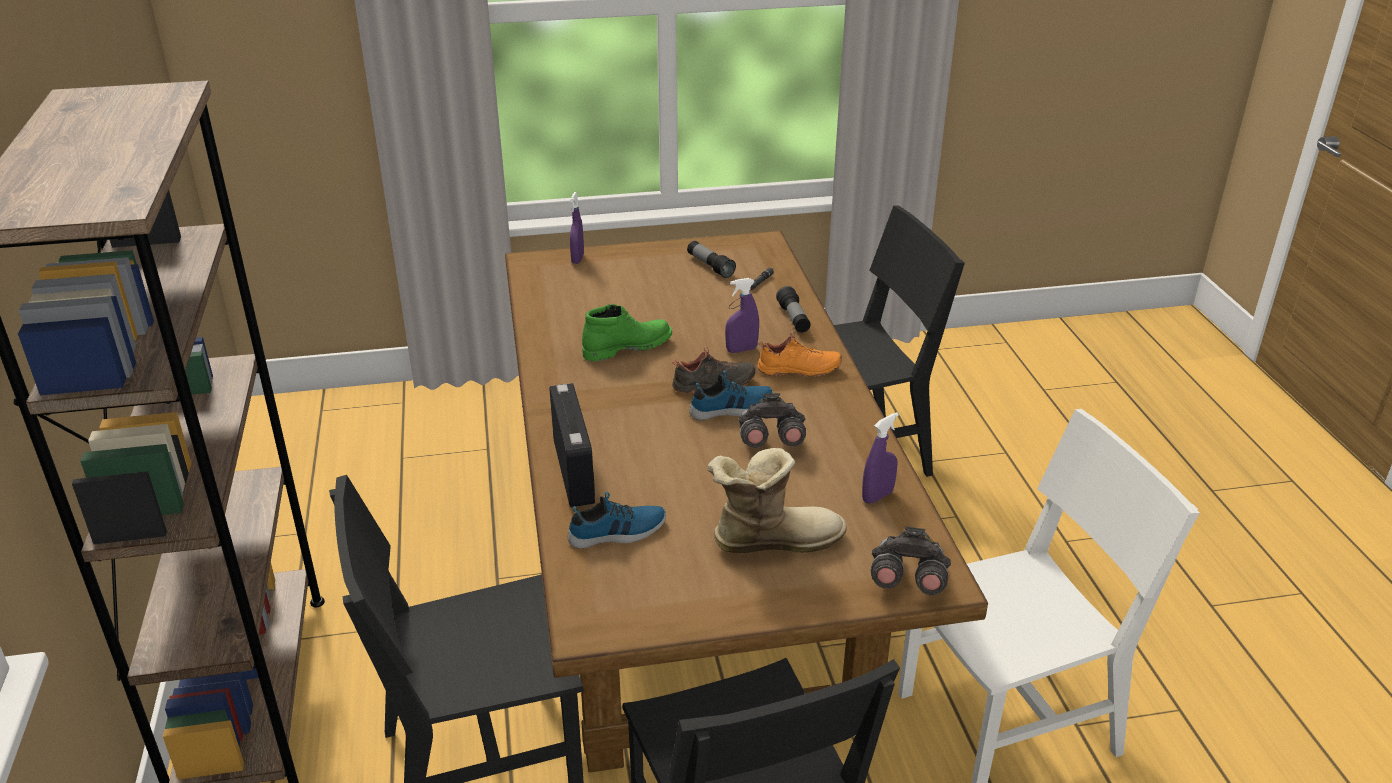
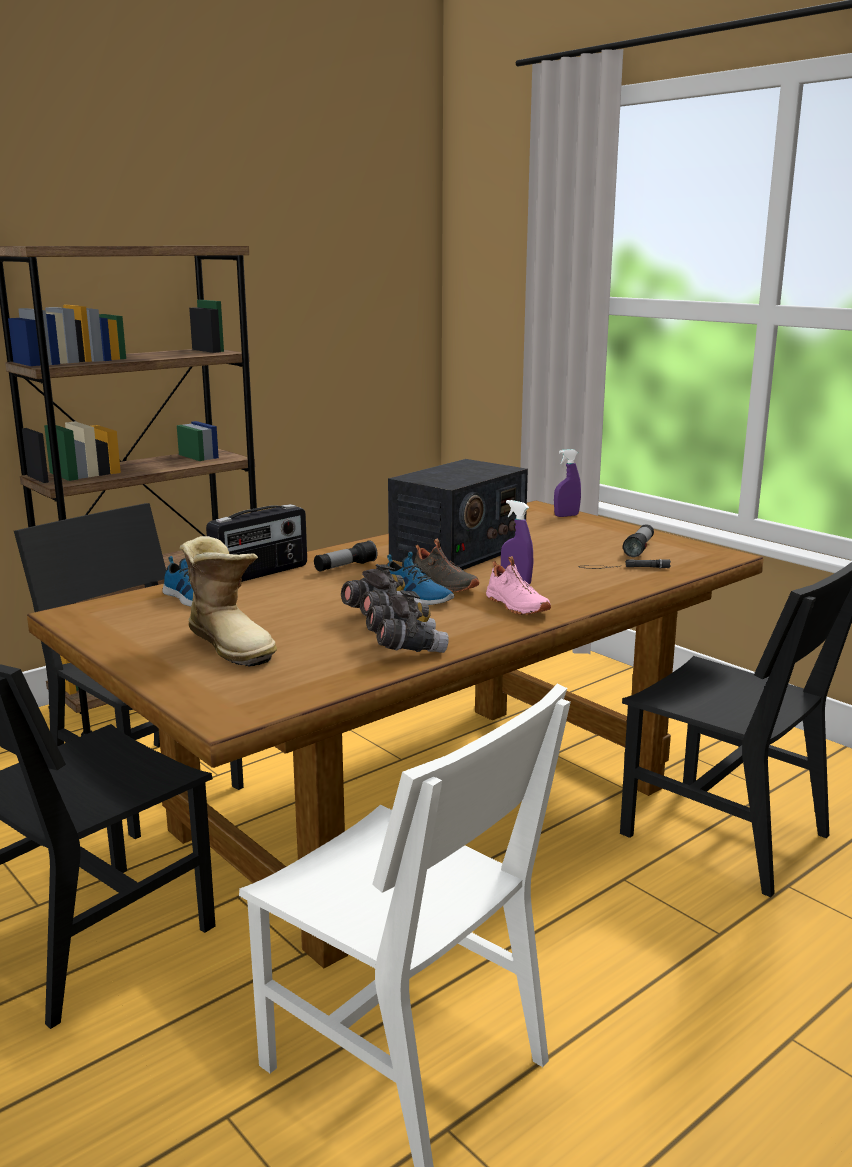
camera: 60 degrees right, 15 degrees down
(627, 347) = (458, 552): green boot -> radio
(793, 319) = (604, 589): flashlight -> flashlight (345, 567)
(799, 370) = (515, 606): orange shoe -> pink shoe
(877, 496) = (341, 669): purple spray bottle -> none
(907, 580) = (215, 703): grey binoculars -> grey binoculars (405, 647)

